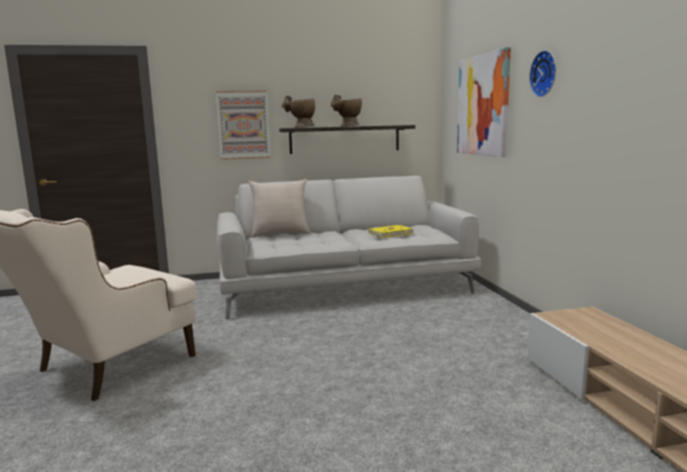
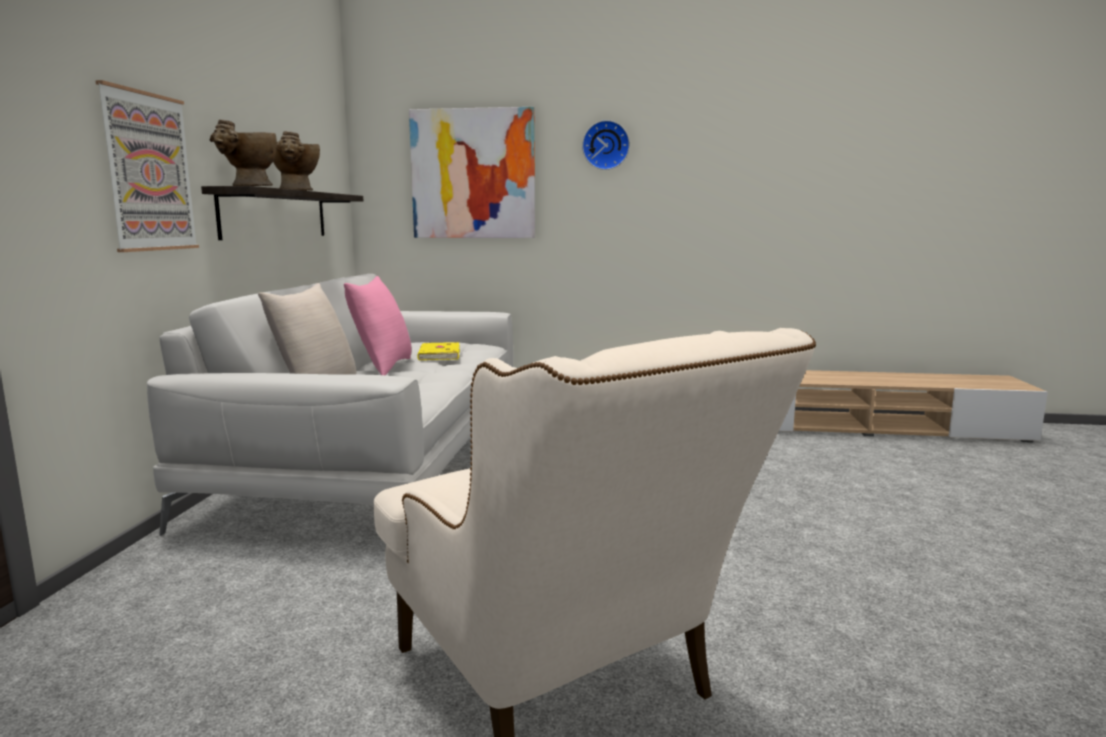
camera: 70 degrees left, 0 degrees up
(347, 232) = (382, 367): none -> pink pillow

